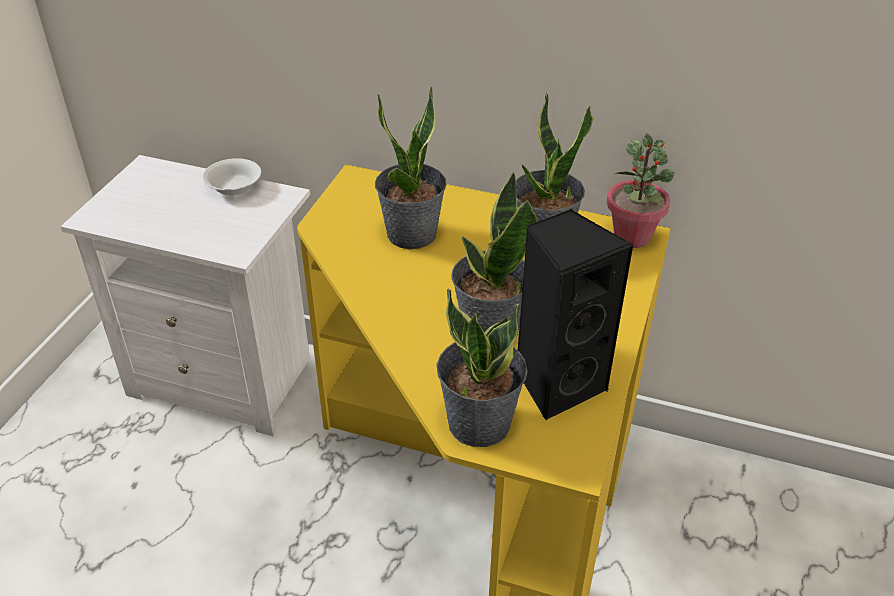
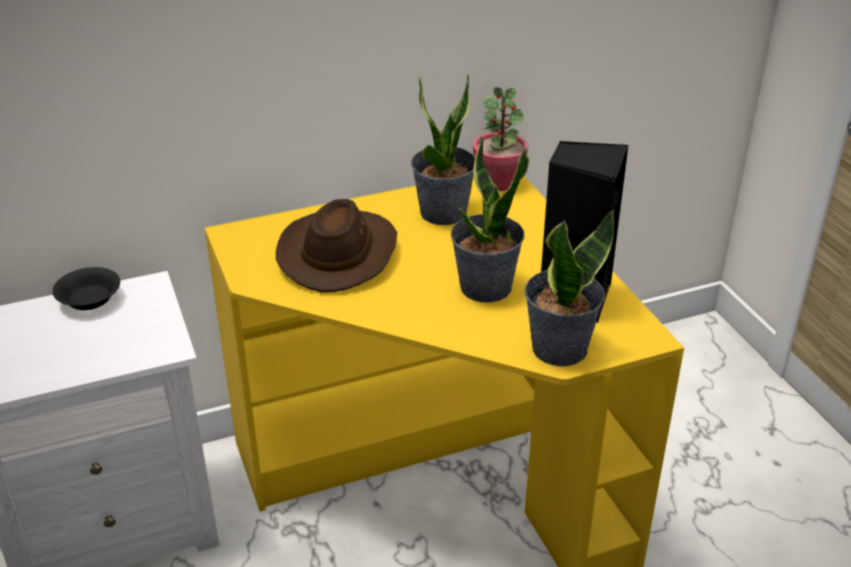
camera: 40 degrees left, 5 degrees down
(233, 188) = (90, 301): white bowl -> black bowl
(412, 234) = (338, 253): potted plant -> brown hat

